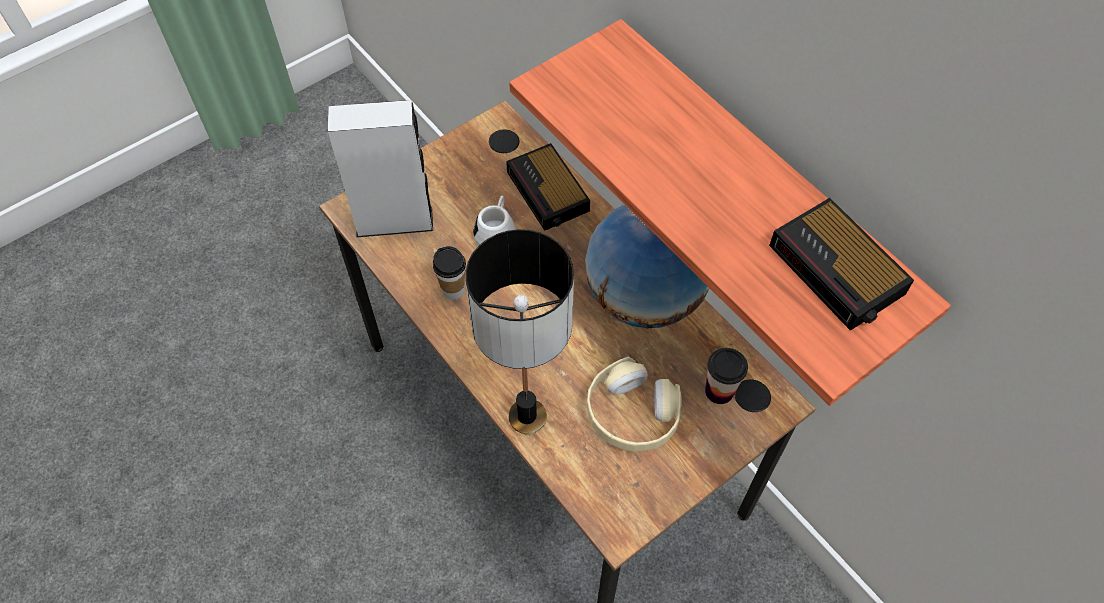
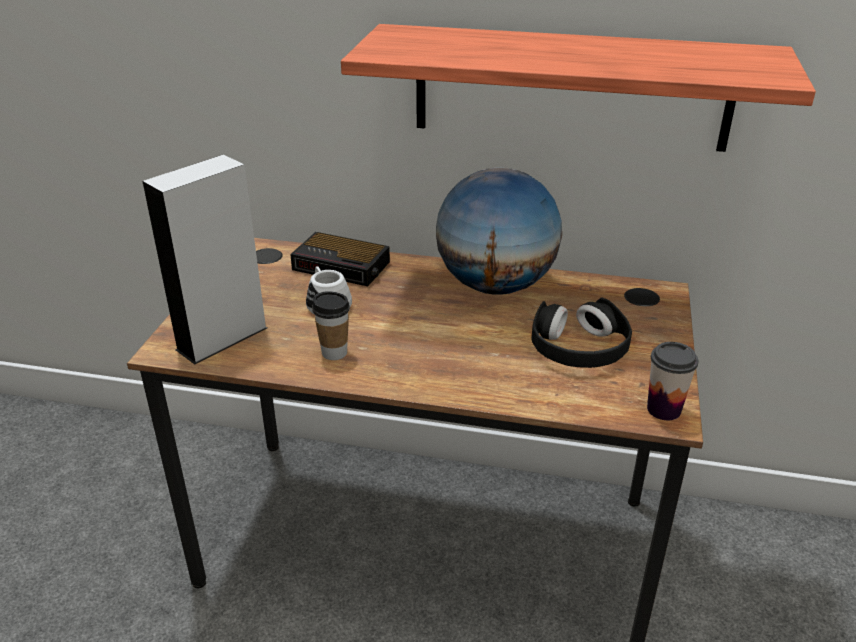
camera: 40 degrees left, 25 degrees down
(526, 416) = (503, 393): table lamp -> none
(632, 413) = (579, 347): beige headphones -> black headphones
(719, 391) = (618, 305): cup -> cup (664, 409)
(838, 271) = (712, 54): alarm clock -> none

